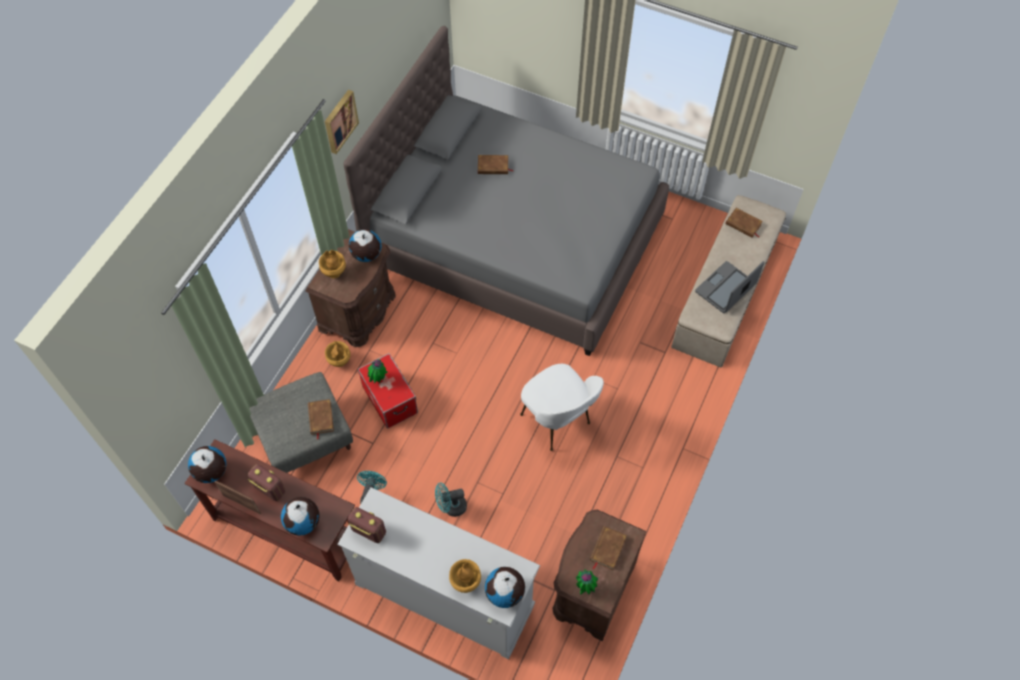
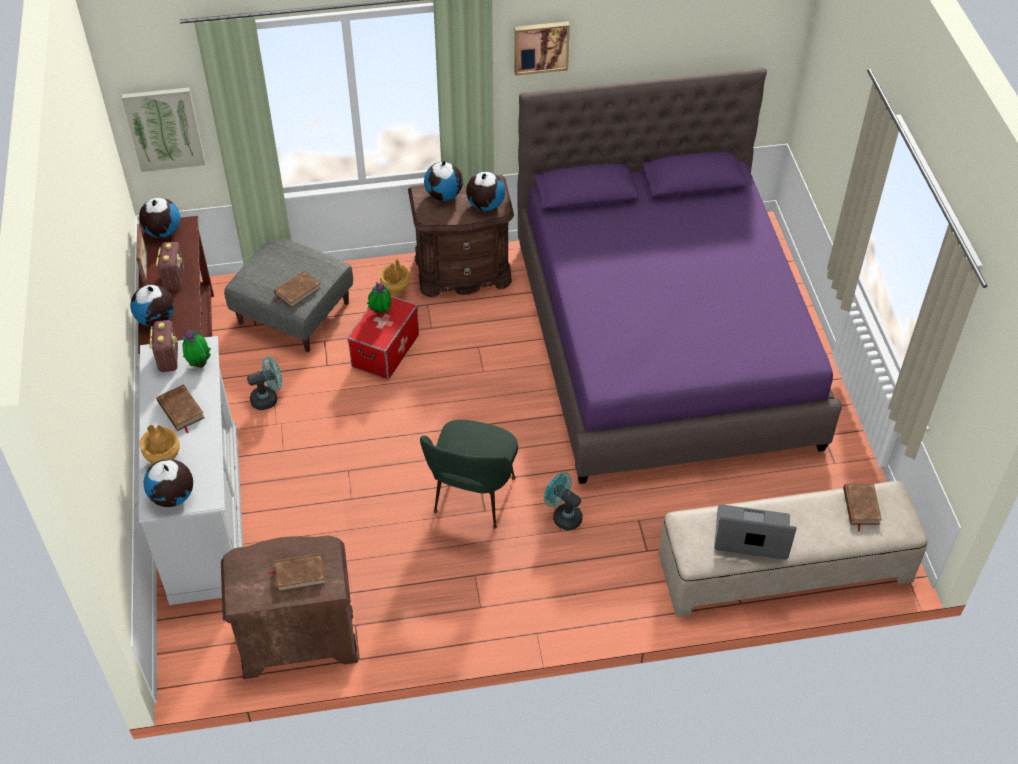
camera: 55 degrees right, 10 degrees down
(164, 403) = (164, 128): none -> picture
(334, 272) = (444, 195): brown vase -> globe
(451, 507) = (304, 464): turquoise fan -> turquoise fan (563, 516)
(493, 166) = (685, 236): brown book -> brown book (180, 410)
(514, 240) = (663, 342): grey bed -> purple bed
(558, 423) = (472, 501): white chair -> green chair
(585, 587) = (241, 576): potted plant -> potted plant (199, 364)

